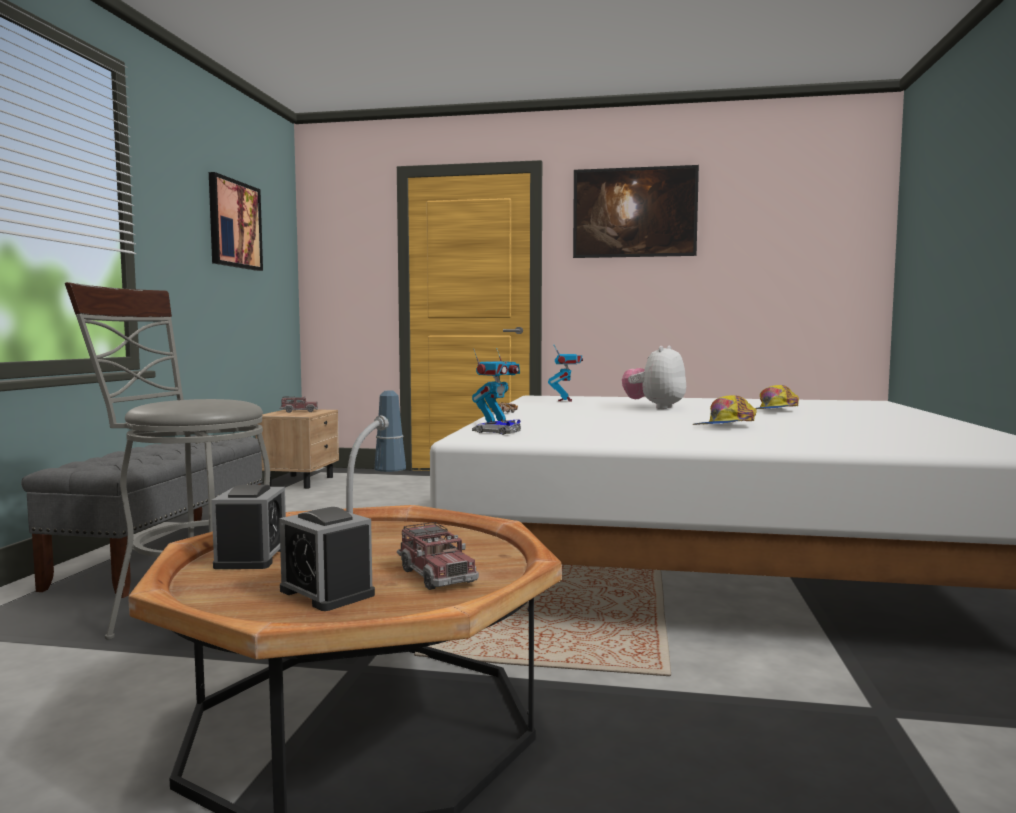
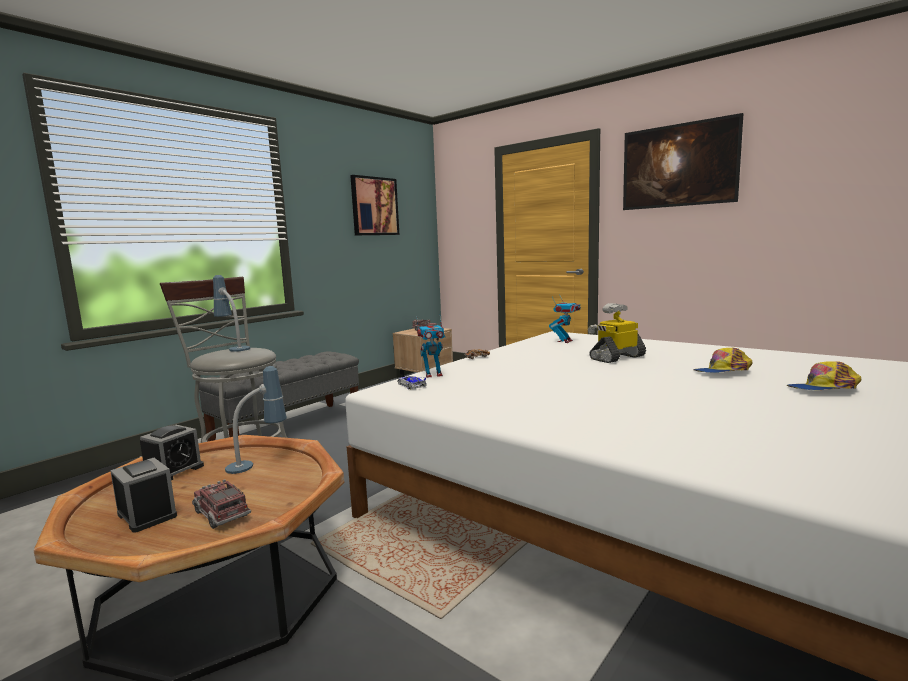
camera: 30 degrees right, 5 degrees up
(177, 399) = (233, 348): none -> table lamp
(327, 592) = (147, 515): alarm clock -> alarm clock turned 150 degrees clockwise
(436, 575) = (221, 514): toy truck -> toy truck turned 135 degrees clockwise
(655, 407) = (616, 357): plush toy -> toy robot
(725, 426) = (610, 395): cap -> cap (823, 389)

